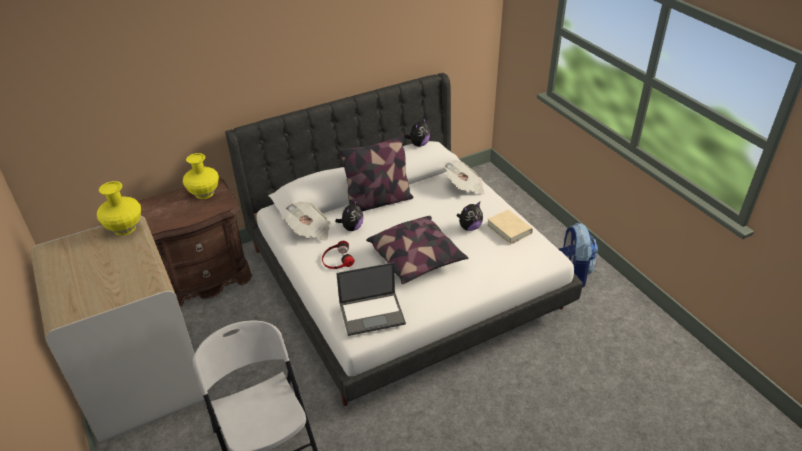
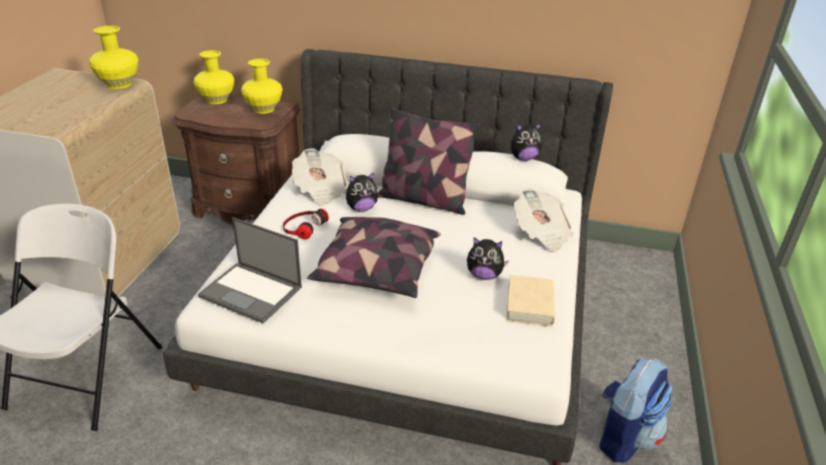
camera: 40 degrees right, 5 degrees down
(154, 204) = (216, 100): none -> yellow vase

